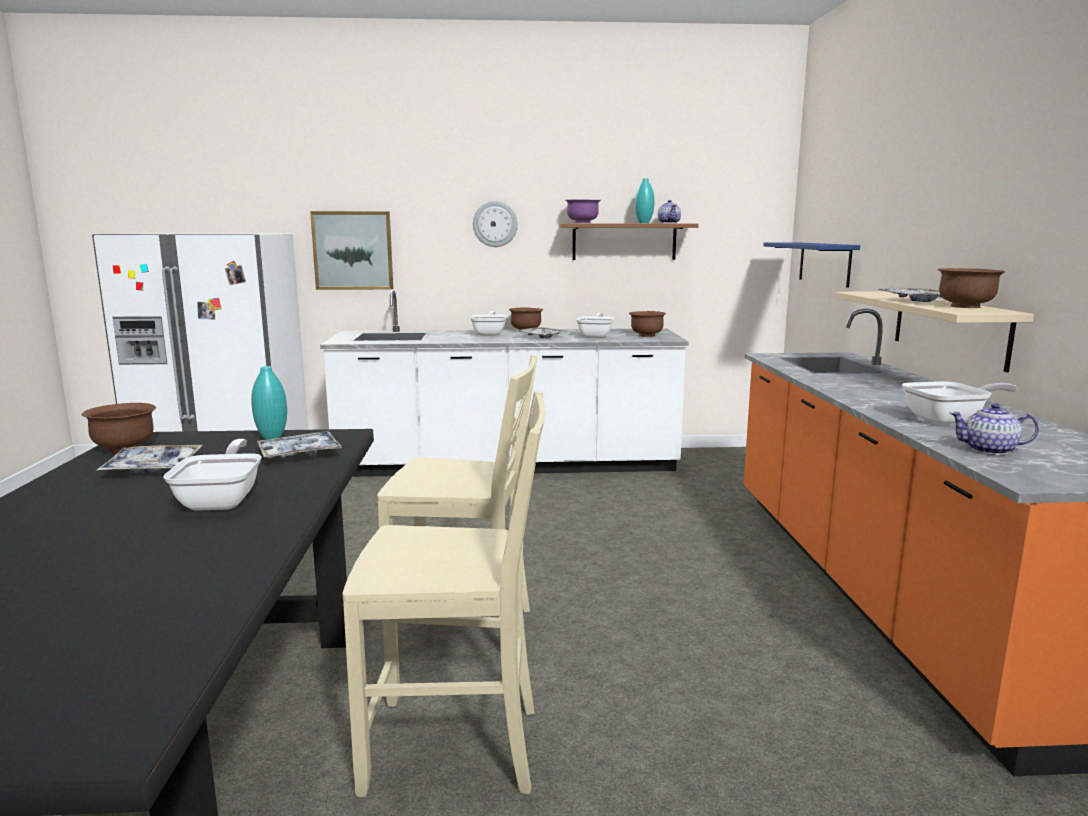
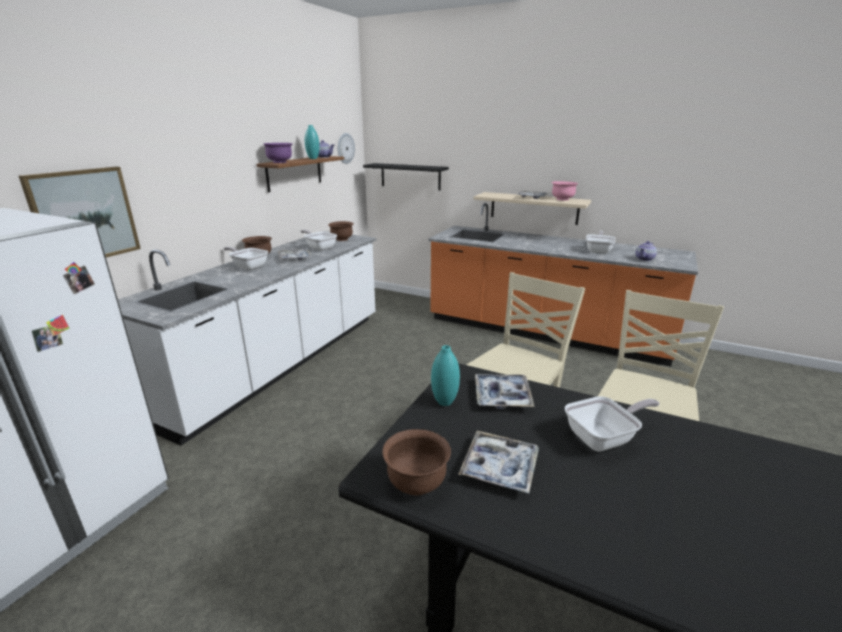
camera: 60 degrees left, 10 degrees up
(223, 500) = (604, 438): frying pan -> frying pan turned 135 degrees clockwise
(495, 224) = (212, 169): wall clock -> wall clock (345, 148)
(824, 263) = (410, 176): blue shelf -> black shelf
(966, 307) = (562, 199): brown bowl -> pink bowl

